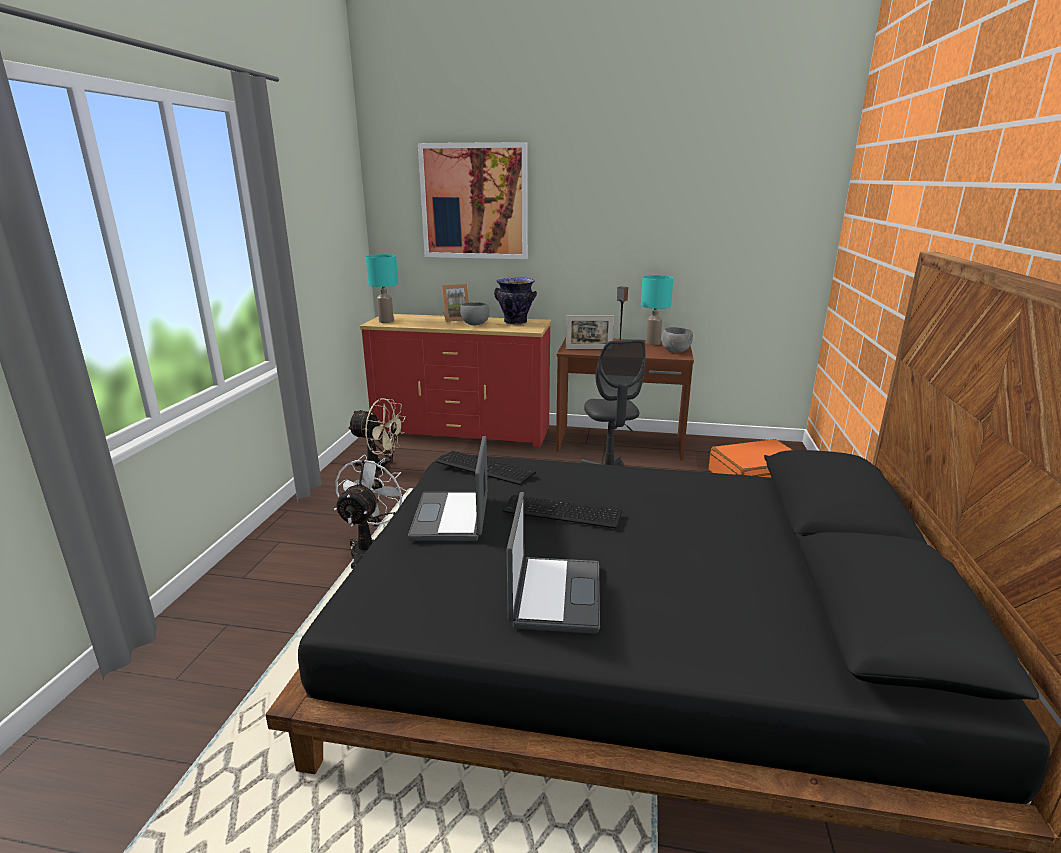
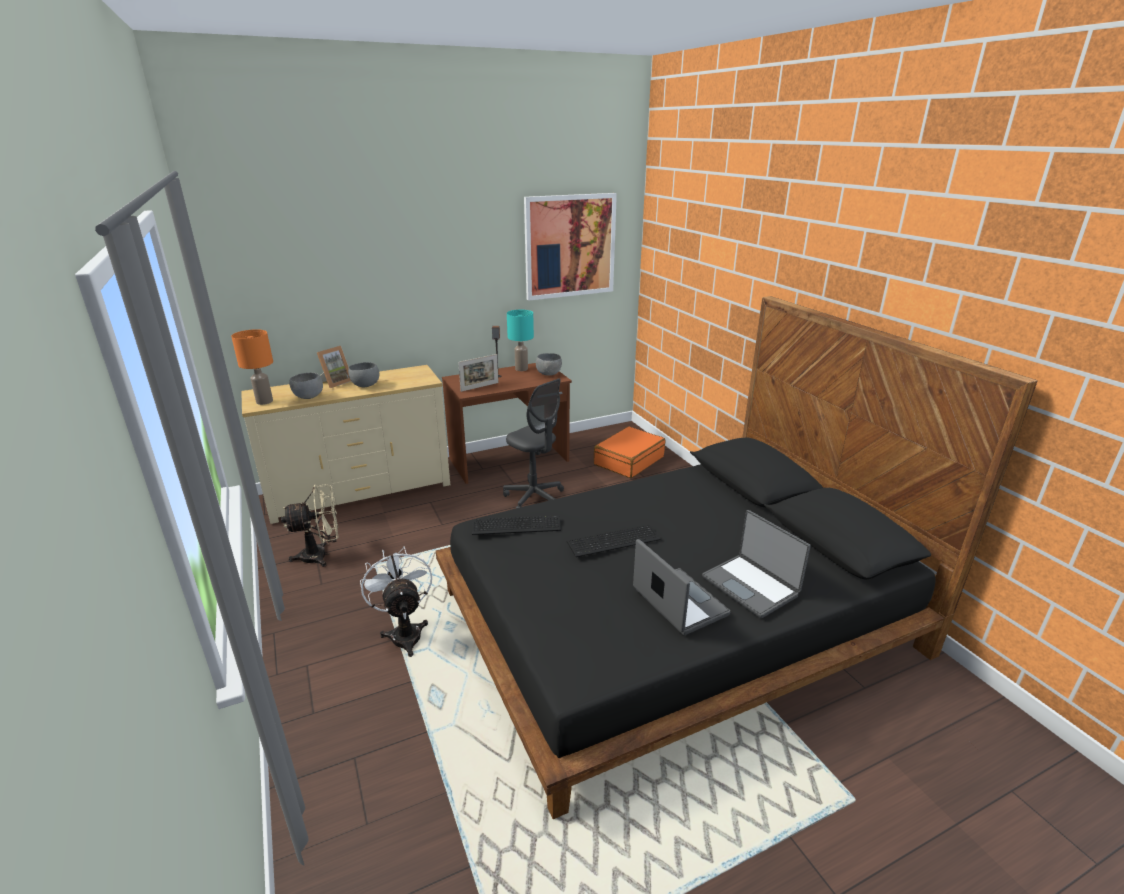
camera: 35 degrees left, 5 degrees up
(386, 321) = (265, 401): turquoise table lamp -> orange table lamp
(420, 324) = (308, 397): none -> grey bowl
(452, 517) = (545, 576): laptop -> laptop (751, 586)
(462, 431) = (360, 490): red dresser -> beige dresser
(474, 202) = (332, 261): picture -> picture (570, 246)
(515, 322) = (400, 375): vase -> none

